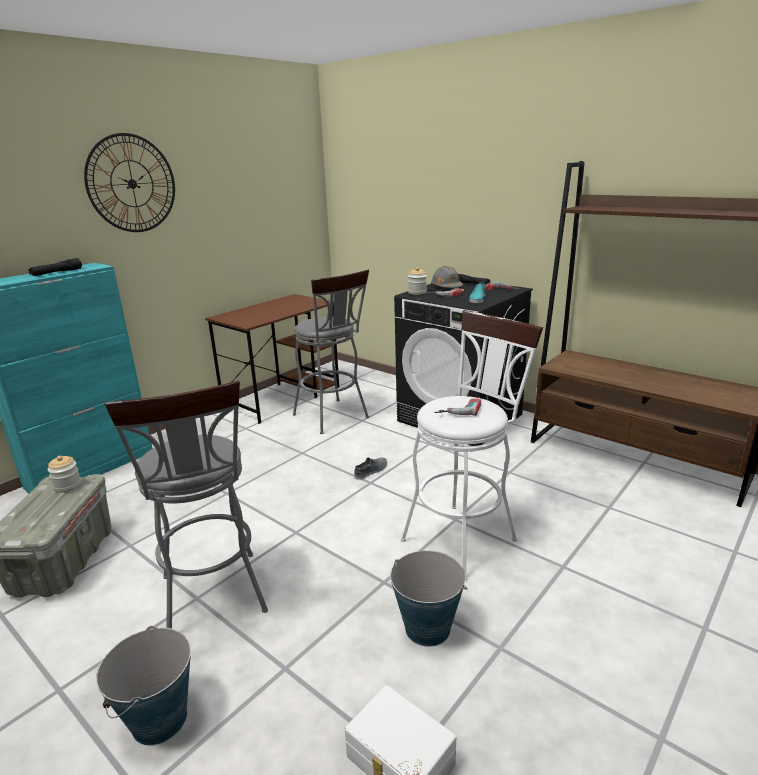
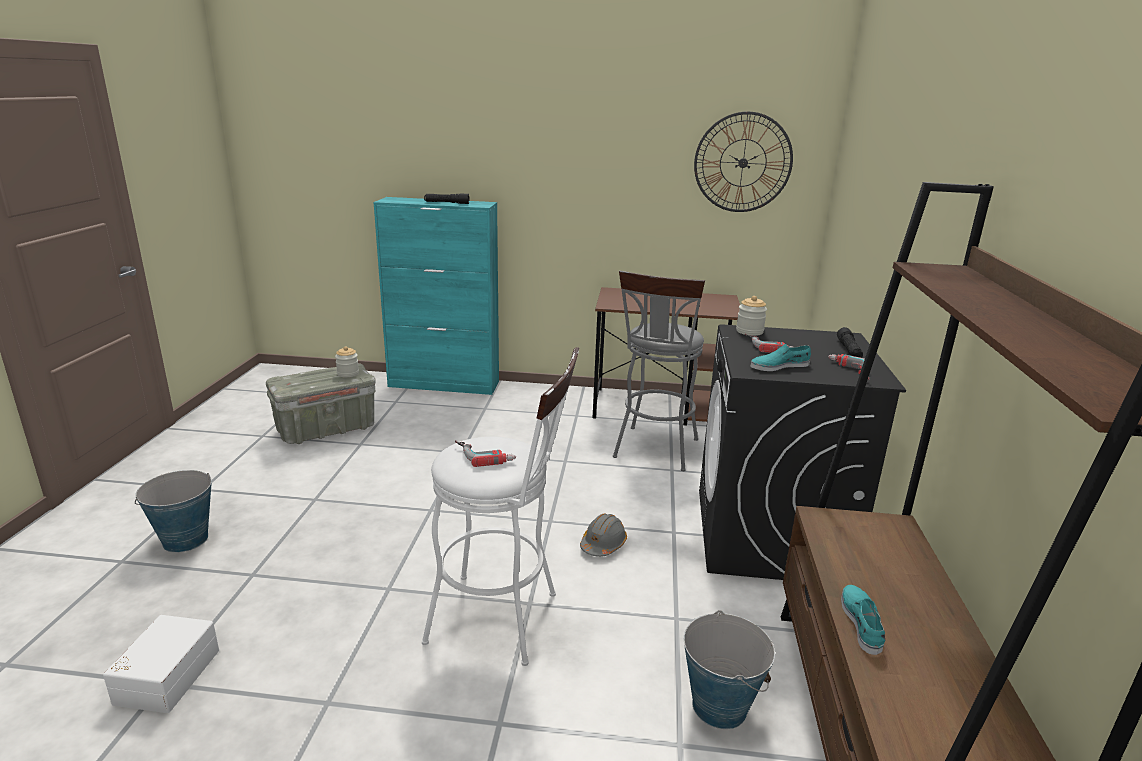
camera: 55 degrees right, 0 degrees up
(132, 183) = (552, 132): wall clock -> wall clock (743, 163)
(215, 600) = (316, 508): grey stool -> none
(371, 471) = (573, 513): grey shoe -> none
(427, 628) = (334, 640): bucket -> bucket (719, 706)
(446, 287) = (805, 340): grey hard hat -> grey hard hat (603, 544)
(647, 386) = (862, 622): none -> turquoise shoe

